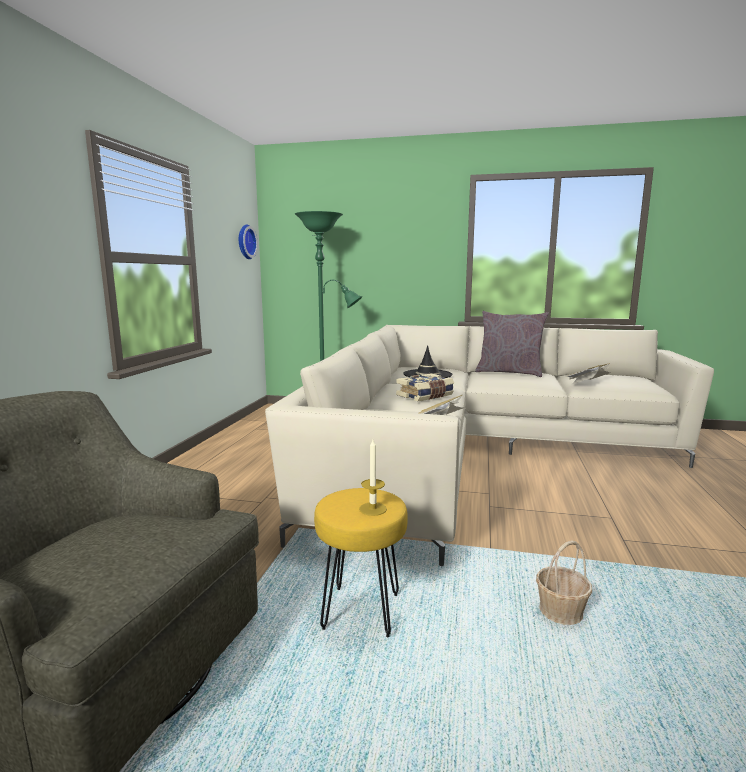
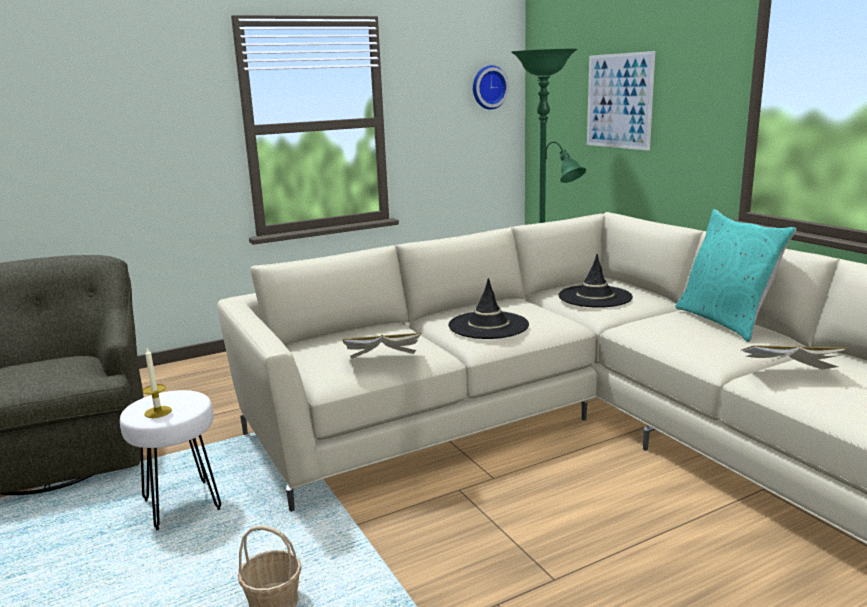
camera: 50 degrees right, 5 degrees up
(360, 612) = (181, 505): yellow stool -> white stool
(362, 254) = (619, 101): none -> picture
(425, 396) = (488, 325): book -> black hat
(509, 372) = (725, 321): grey pillow -> turquoise pillow

